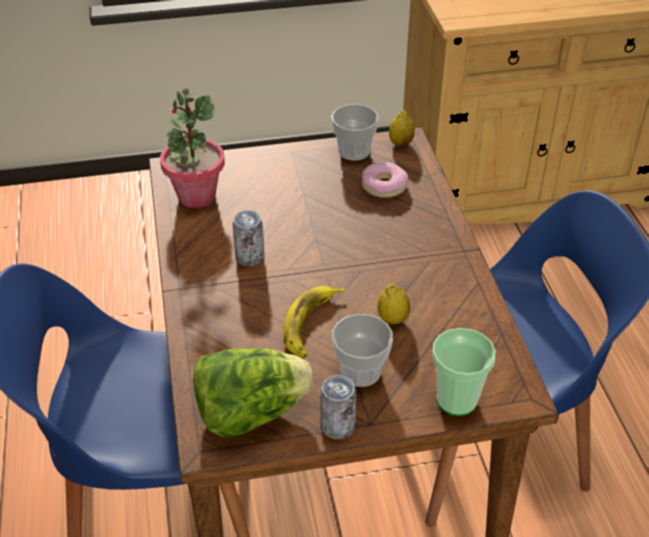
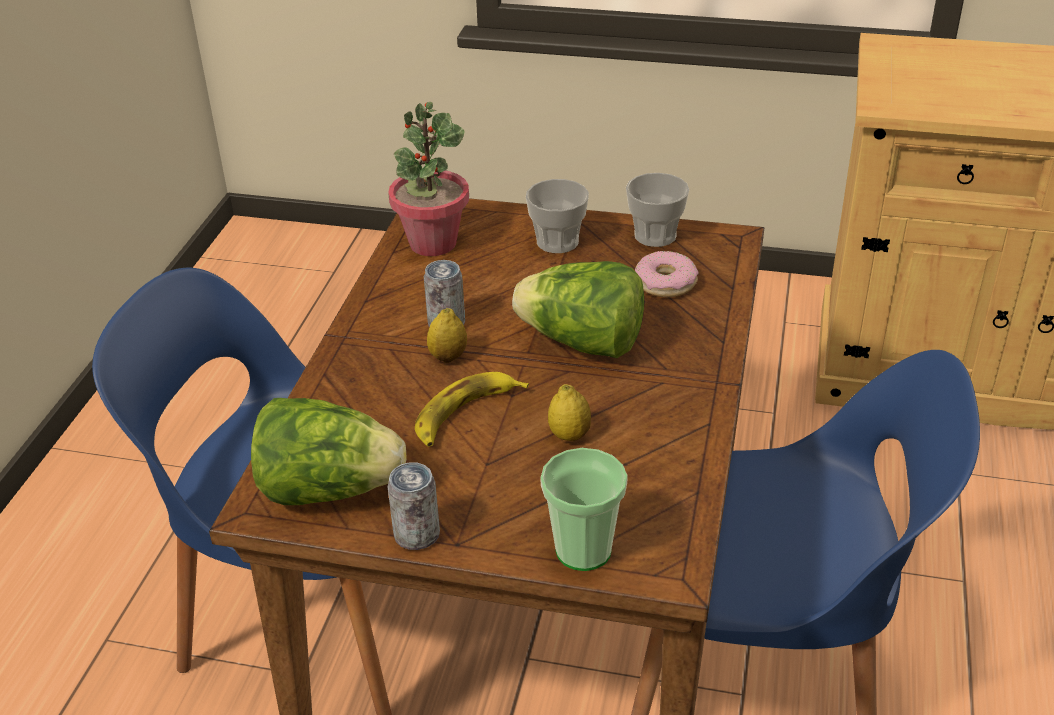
camera: 25 degrees right, 5 degrees down
(357, 247) = (582, 343): none -> lettuce
(360, 371) = (488, 482): cup -> cup (557, 242)
(401, 143) = (722, 239): lemon -> lemon (448, 357)

